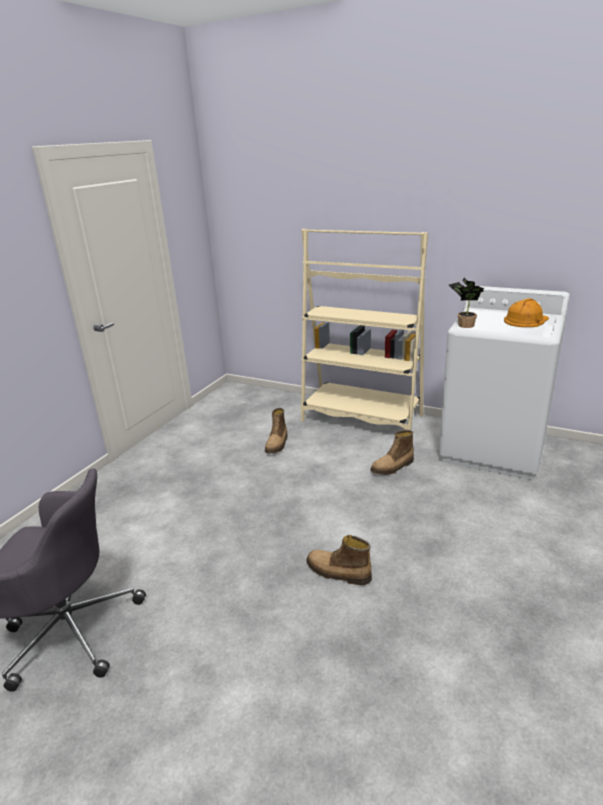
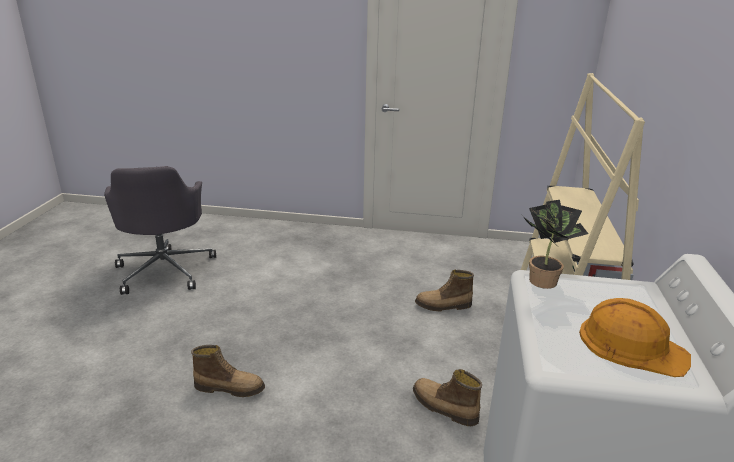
camera: 70 degrees right, 0 degrees up
(338, 573) = (230, 387): boot -> boot turned 90 degrees clockwise

